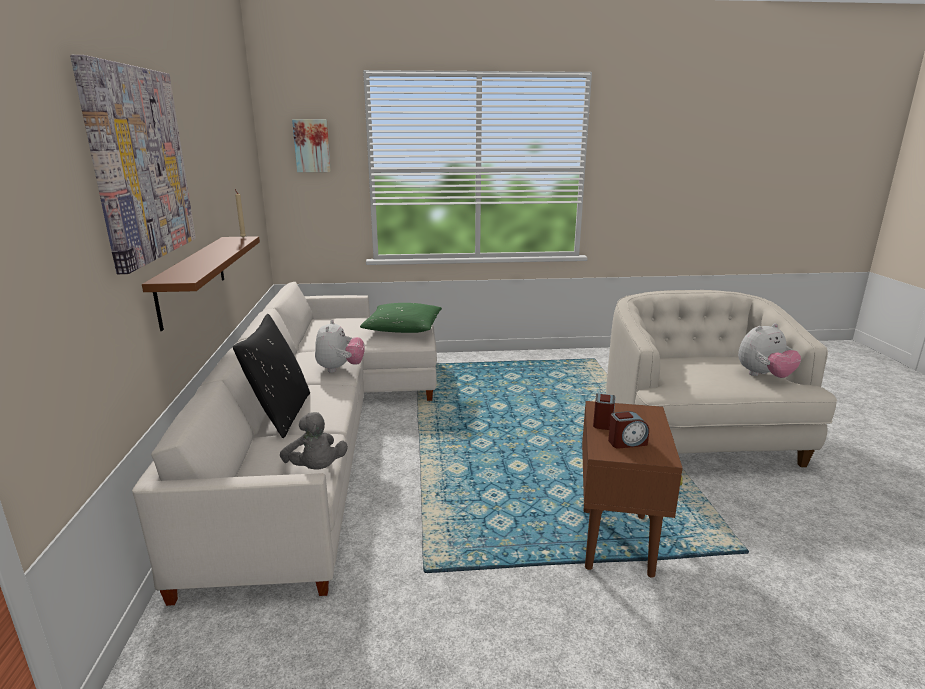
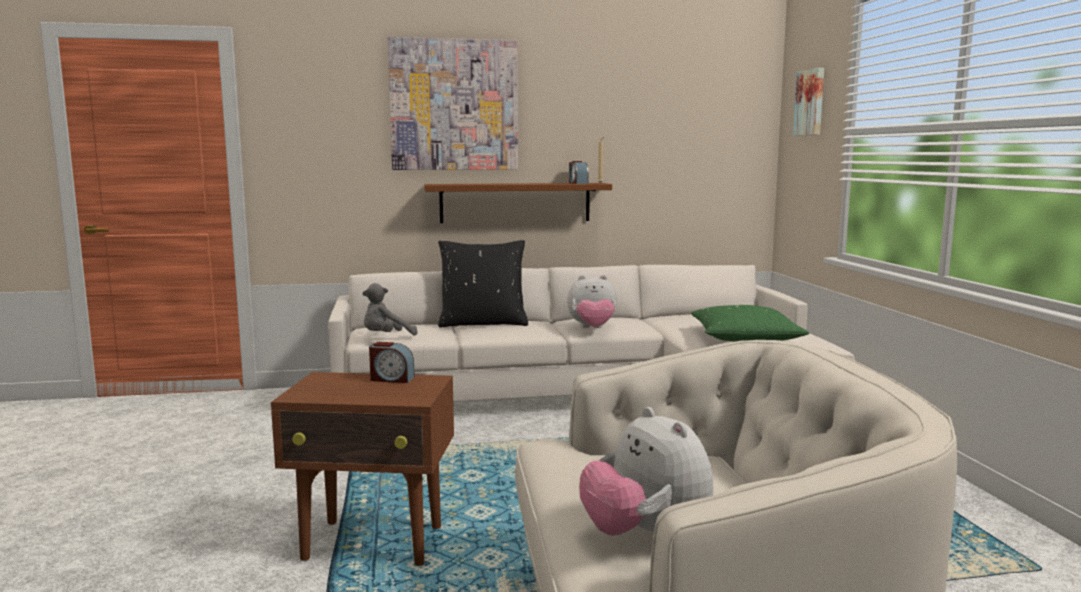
camera: 85 degrees right, 10 degrees down
(627, 442) = (337, 385): alarm clock -> alarm clock (578, 183)

